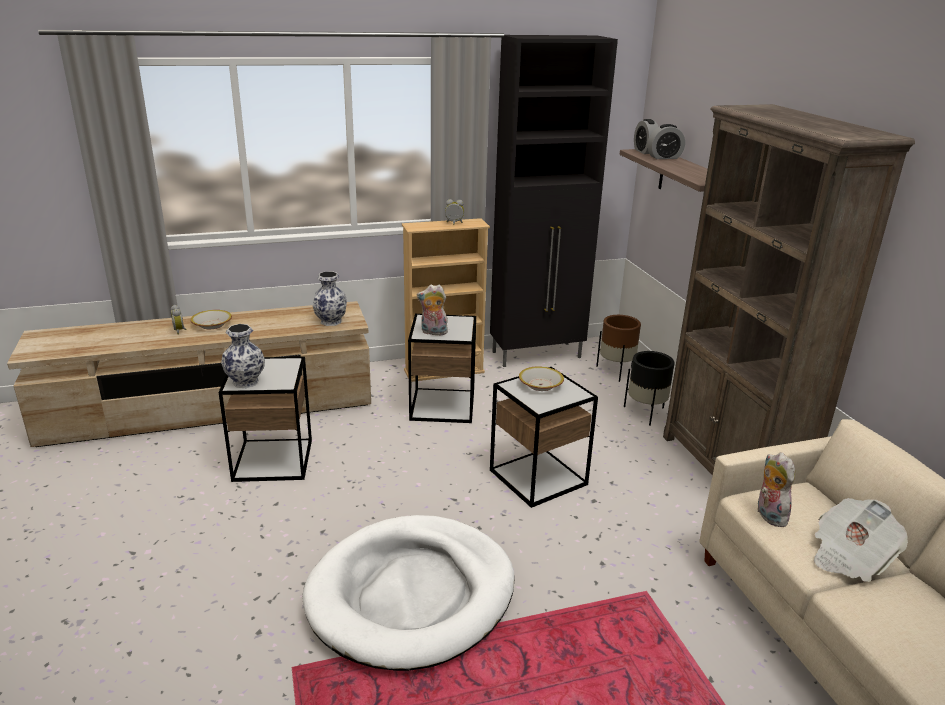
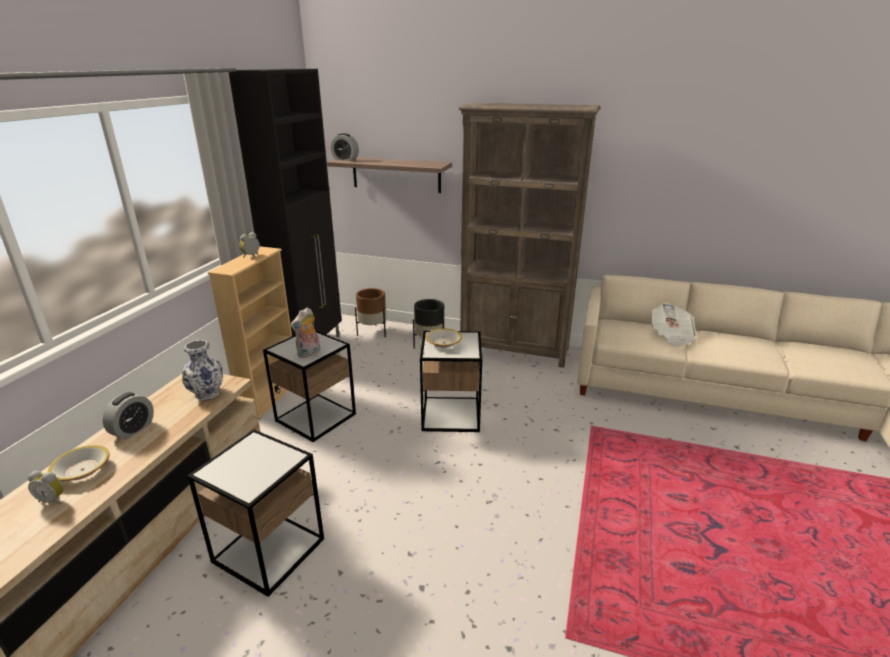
camera: 55 degrees left, 0 degrees up
(245, 382) = (252, 481): vase -> none
(412, 595) = (527, 529): white dog bed -> none
(664, 157) = (368, 160): alarm clock -> alarm clock (133, 429)
(768, 515) = (626, 340): plush toy -> none

